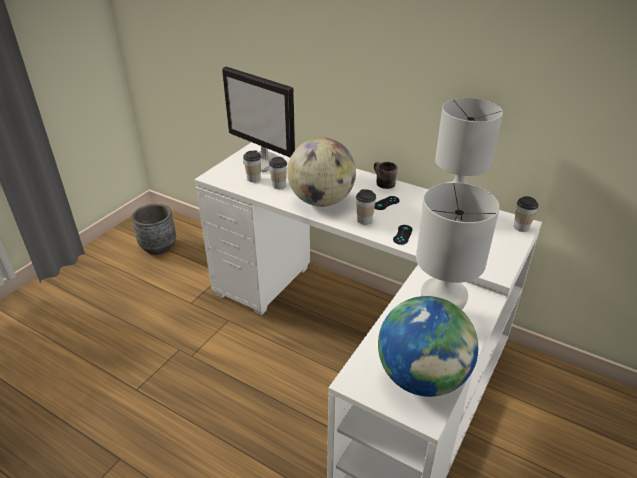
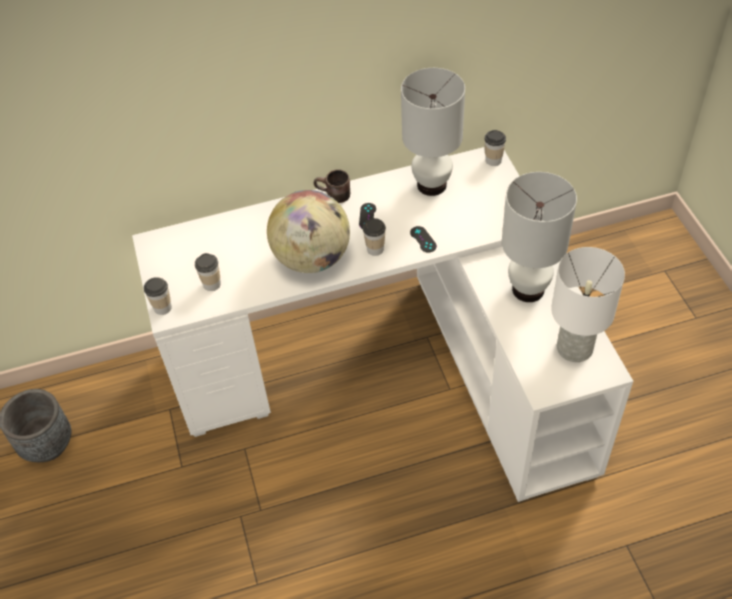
camera: 45 degrees left, 15 degrees up
(264, 162) = (190, 256): monitor -> none
(279, 185) = (248, 272): cup -> cup (162, 307)
(422, 377) = (575, 348): globe -> white table lamp

